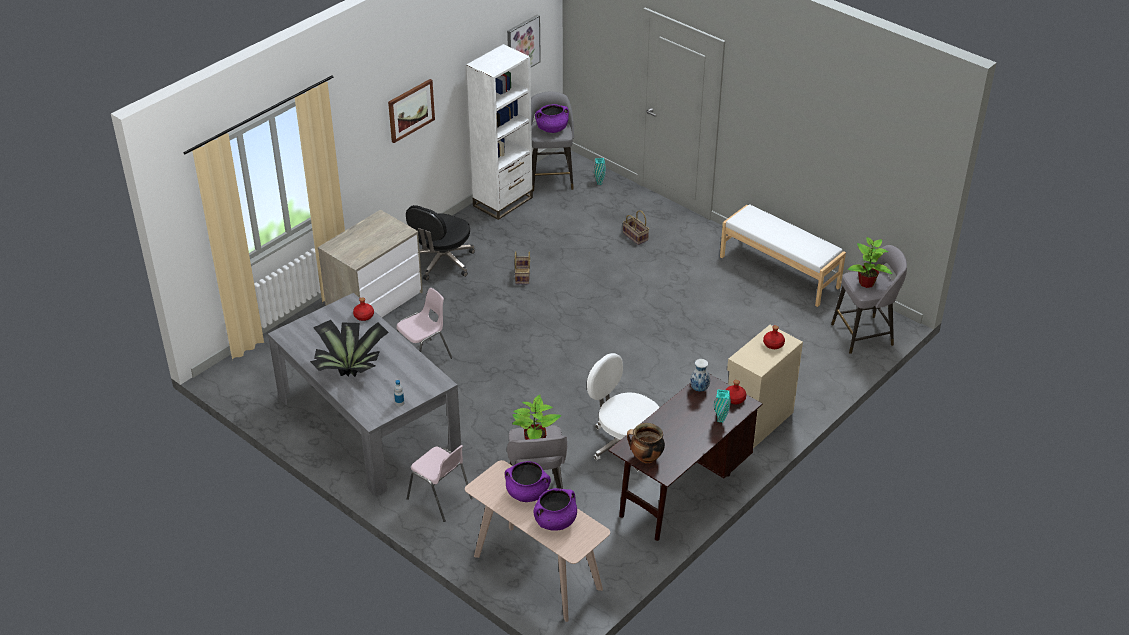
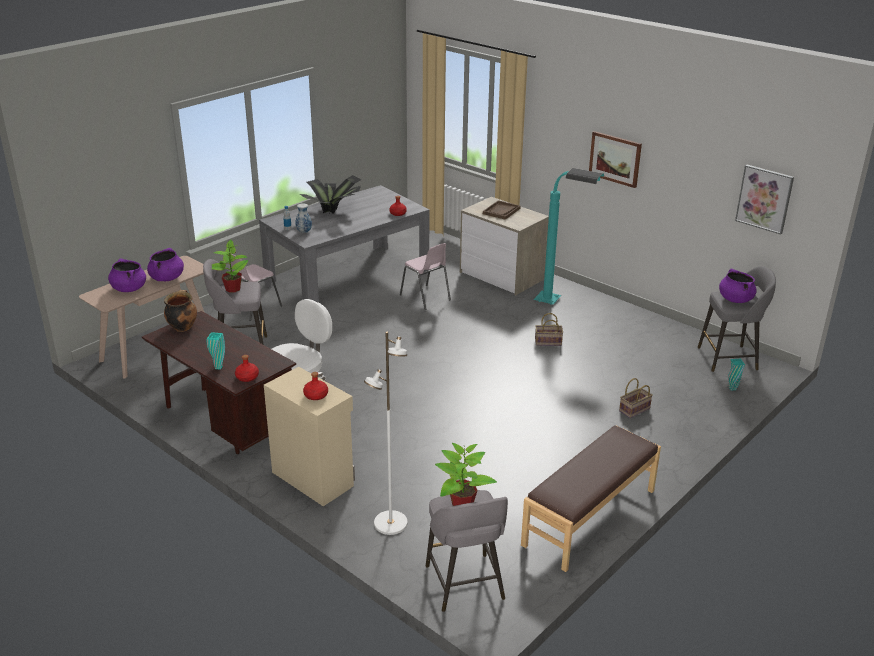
camera: 90 degrees right, 10 degrees down
(363, 241) = (501, 211): none -> brown tray
(442, 262) = (561, 303): black office chair -> turquoise floor lamp
(503, 202) = (671, 331): white bookcase -> none
(699, 389) = (268, 358): vase -> vase (303, 232)
(779, 271) = (590, 517): white bench -> brown bench
(807, 373) = (390, 524): none -> white floor lamp

